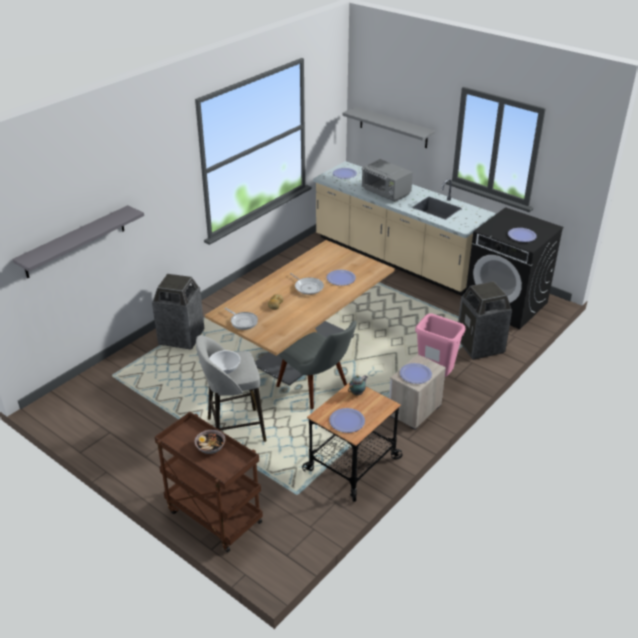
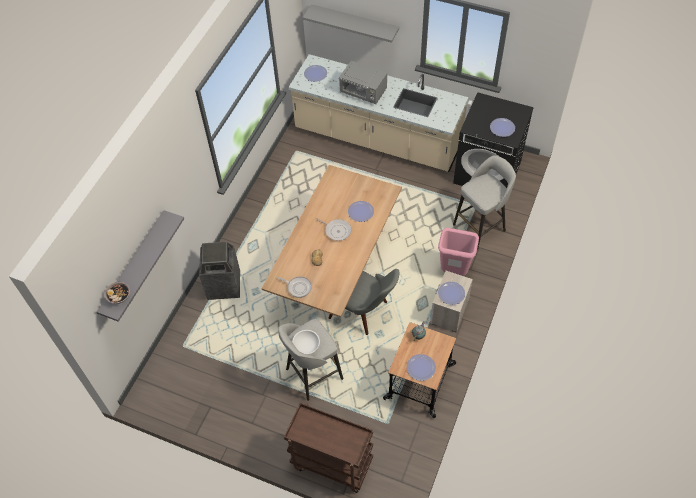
camera: 15 degrees left, 20 degrees up
(210, 447) = (330, 431): bowl -> bowl (119, 296)
(480, 346) = (480, 227): trash can -> grey stool

